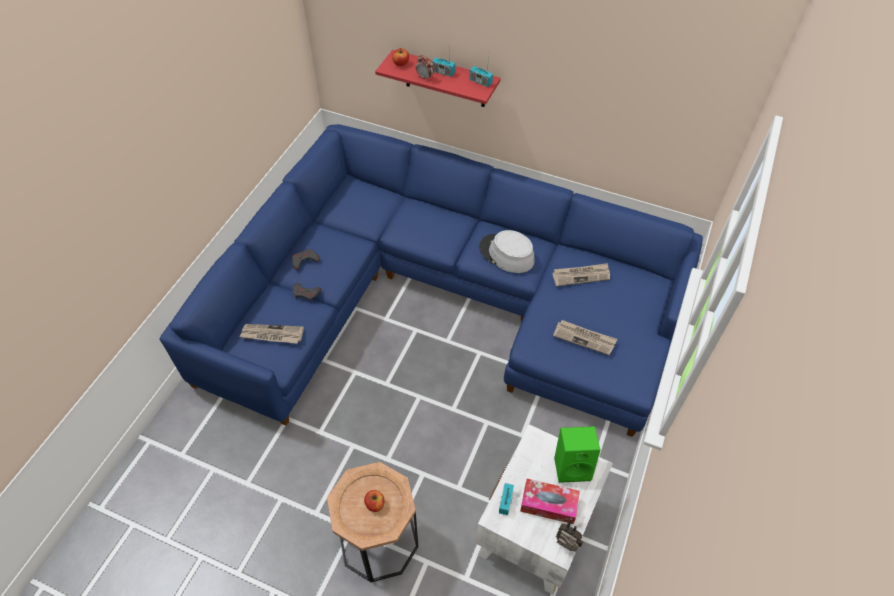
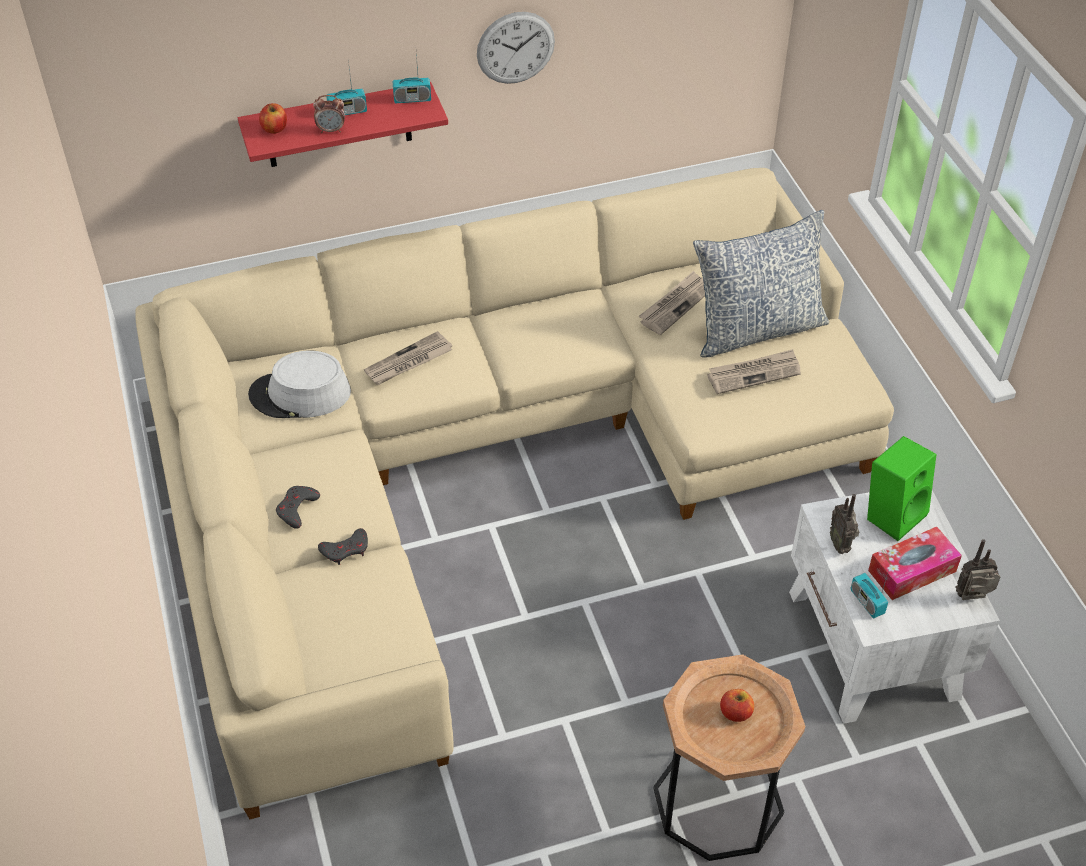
camera: 40 degrees left, 5 degrees down
(272, 335) = (361, 630): newspaper -> newspaper (408, 362)
(441, 300) = (485, 467): blue sofa -> beige sofa
(506, 254) = (559, 335): grey hat -> grey hat (300, 394)
(525, 460) = (841, 544): none -> radio
(554, 80) = (515, 48): none -> wall clock
(612, 315) = (757, 329): none -> pillow

